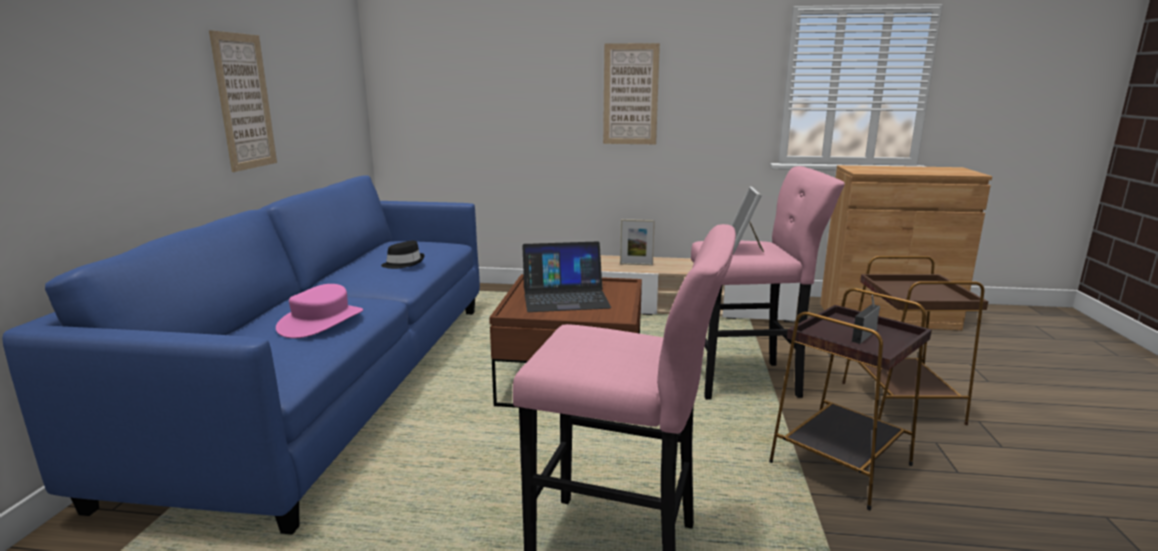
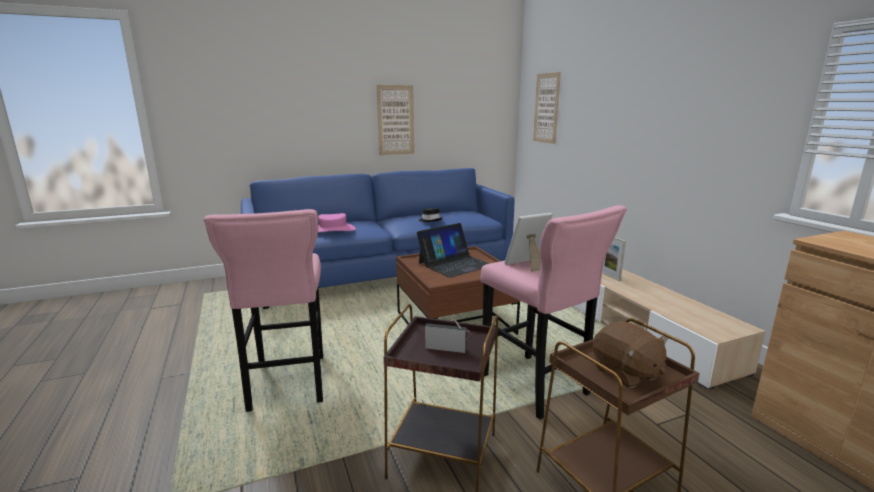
camera: 60 degrees right, 0 degrees up
(565, 297) = (455, 264): laptop -> laptop turned 90 degrees counterclockwise
(630, 94) = (656, 125): picture -> picture (546, 108)
(926, 293) = (626, 373): none -> brown plush toy

